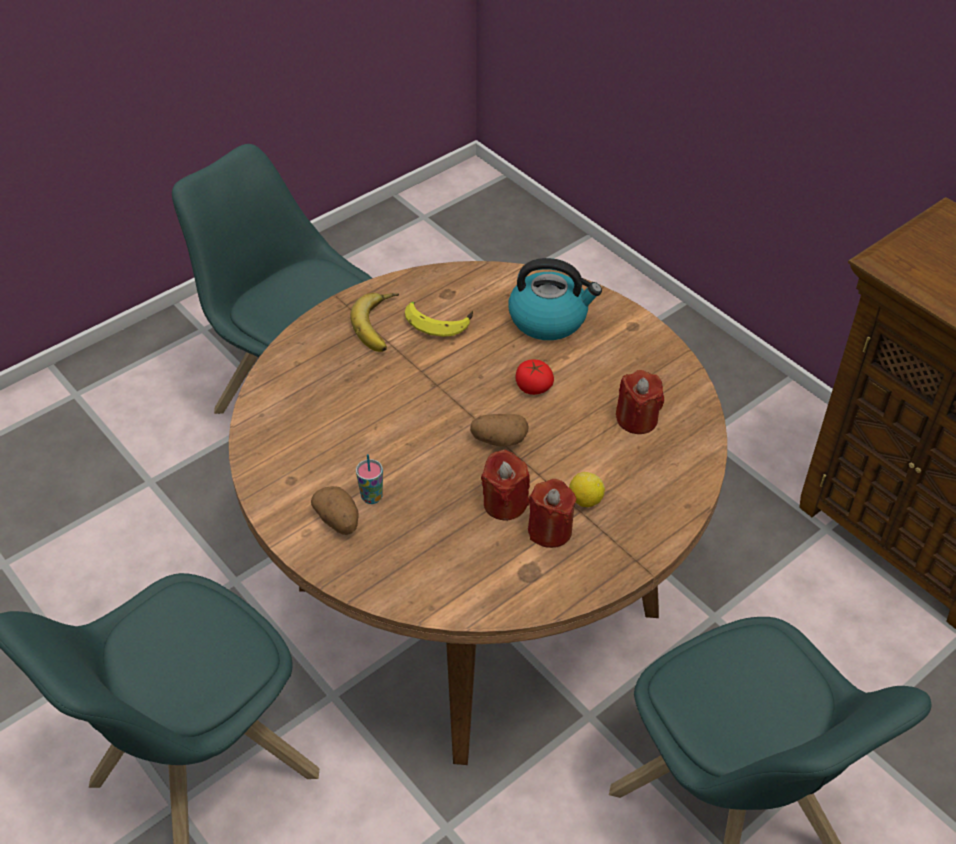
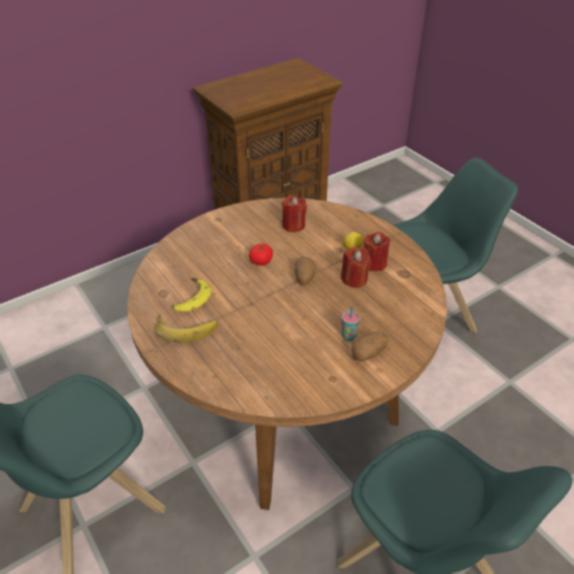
camera: 85 degrees left, 5 degrees down
(549, 319) = (202, 250): kettle -> none

